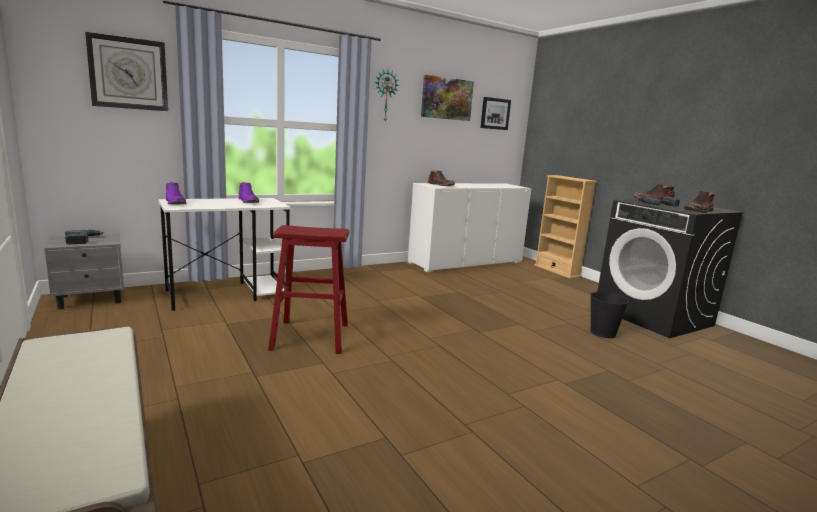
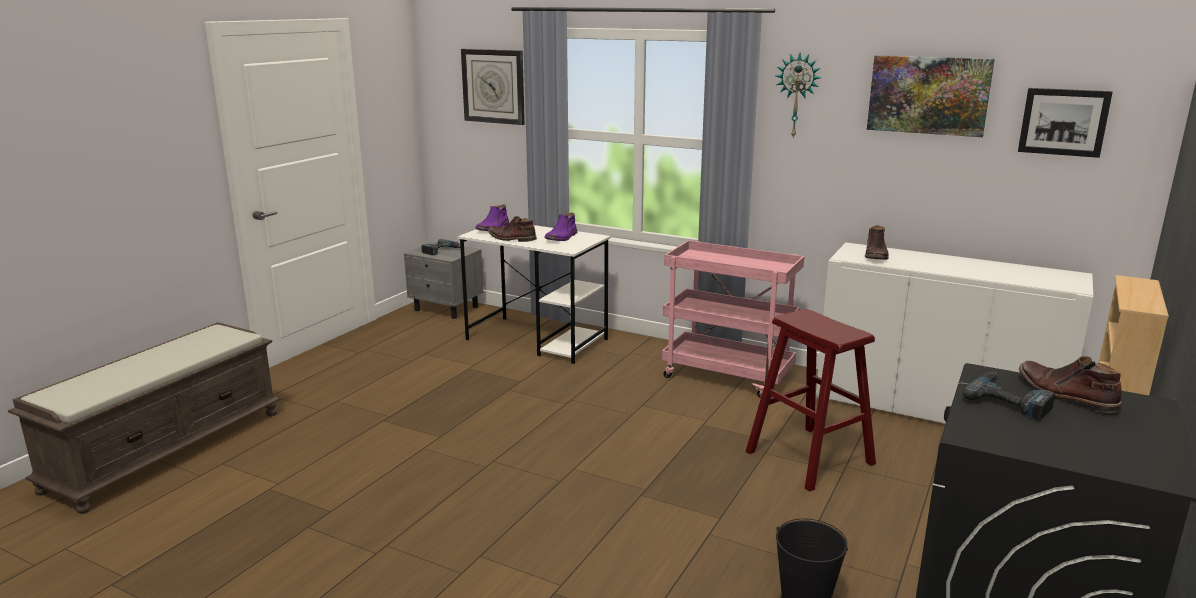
camera: 60 degrees right, 5 degrees up
(311, 336) = (489, 410): red stool -> red stool (810, 458)
(376, 276) = (728, 376): none -> pink cart
(698, 211) = (1014, 443): brown boot -> brown boot (511, 238)

